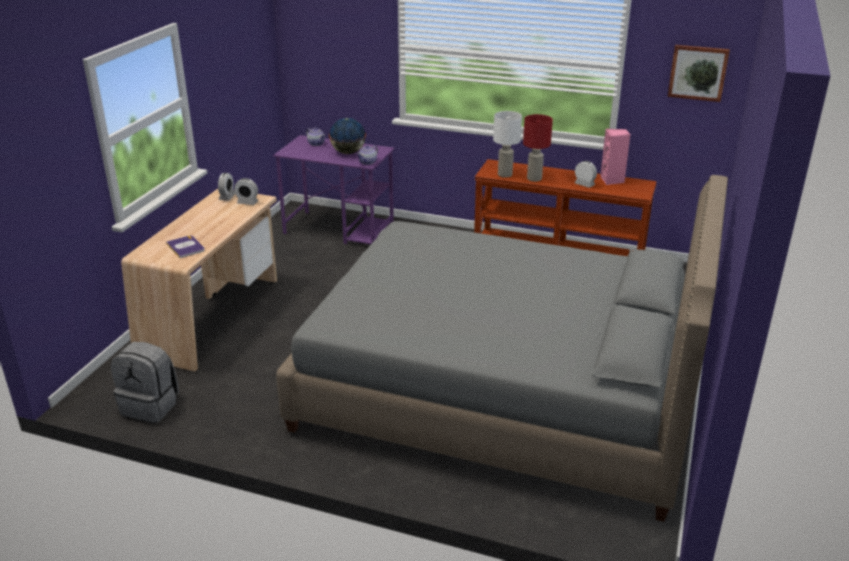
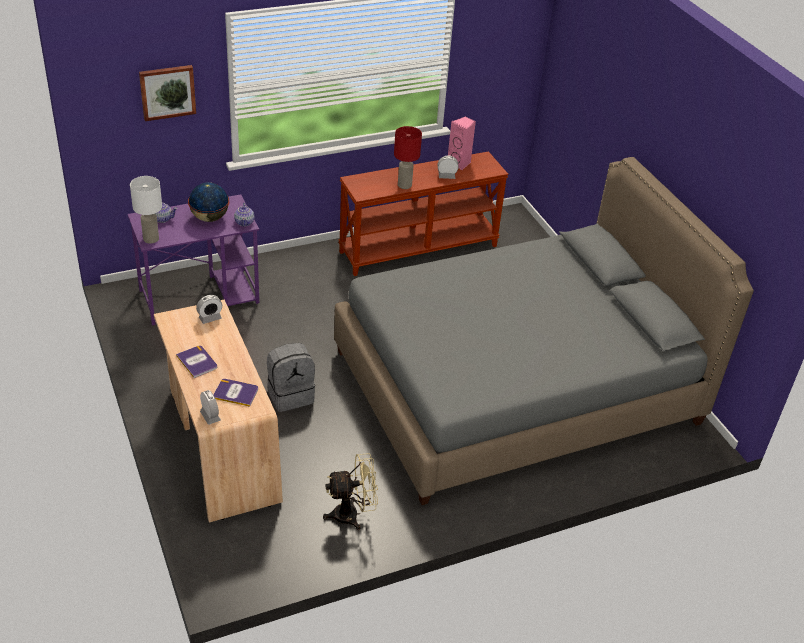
camera: 45 degrees left, 10 degrees up
(151, 406) = (290, 552): grey backpack -> grey backpack (290, 395)
(195, 221) = (197, 362): none -> book
(227, 197) = (181, 321): alarm clock -> alarm clock (210, 416)
(228, 407) = (352, 514): none -> beige fan
(504, 175) = (377, 190): white table lamp -> white table lamp (150, 239)
(698, 72) = (508, 51): picture -> picture (167, 92)

